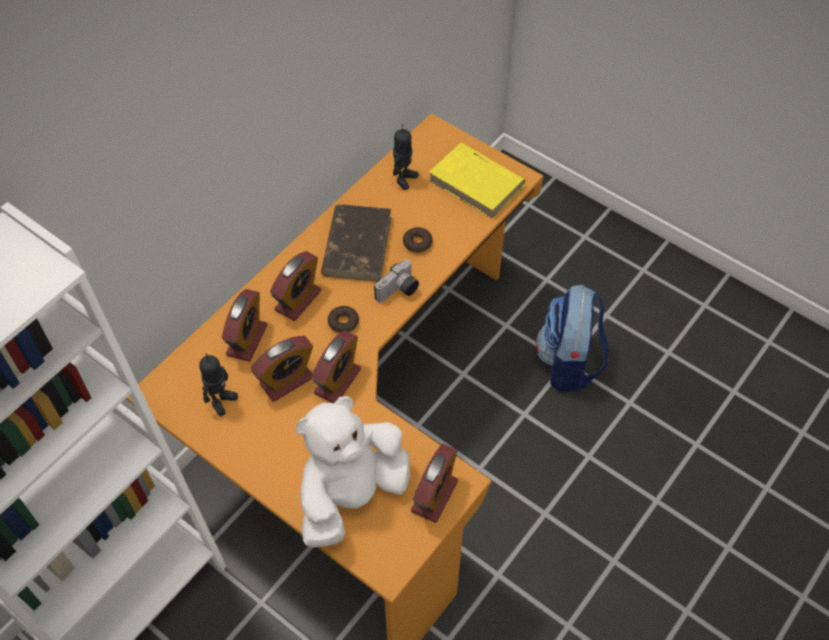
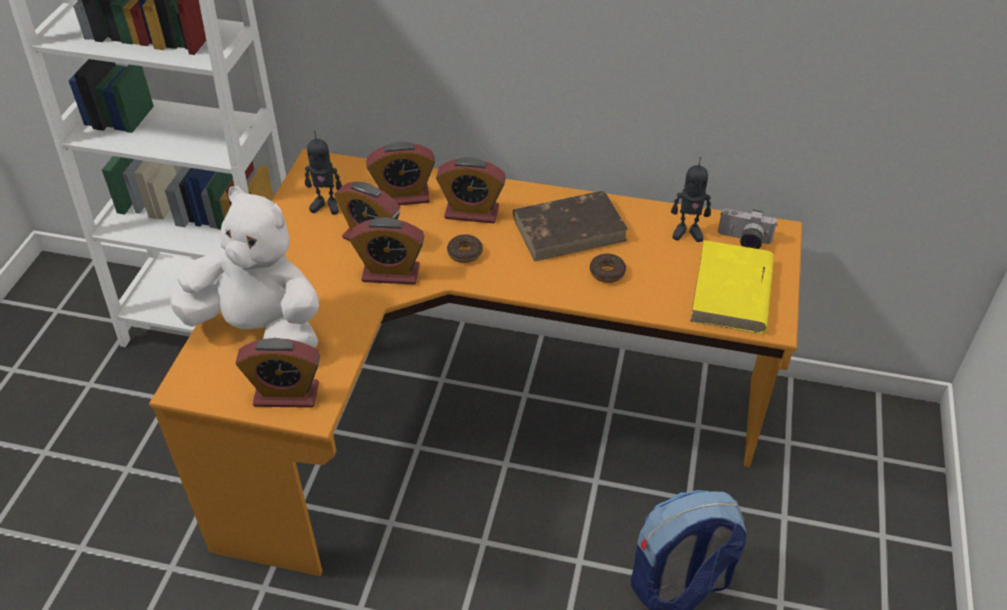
camera: 65 degrees right, 10 degrees down
(399, 291) = (532, 280): camera -> camera (743, 241)

